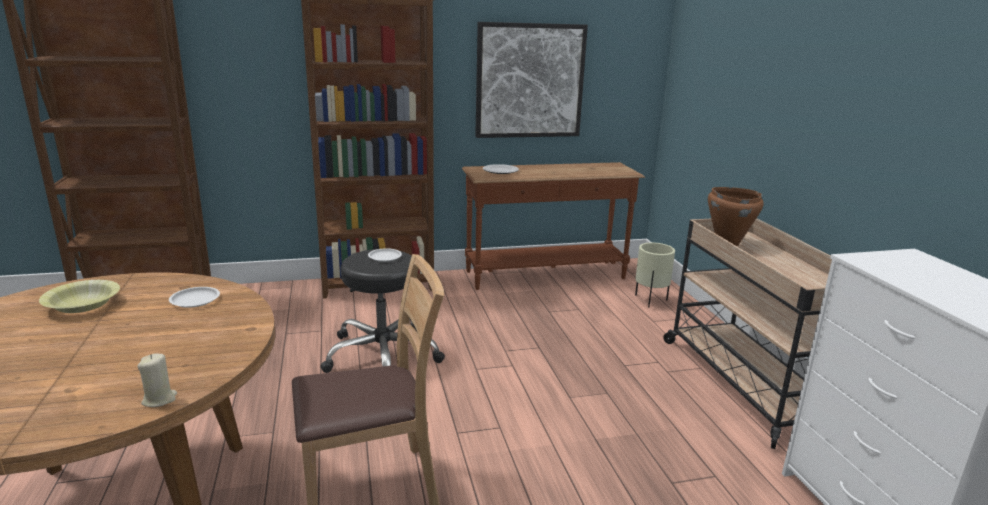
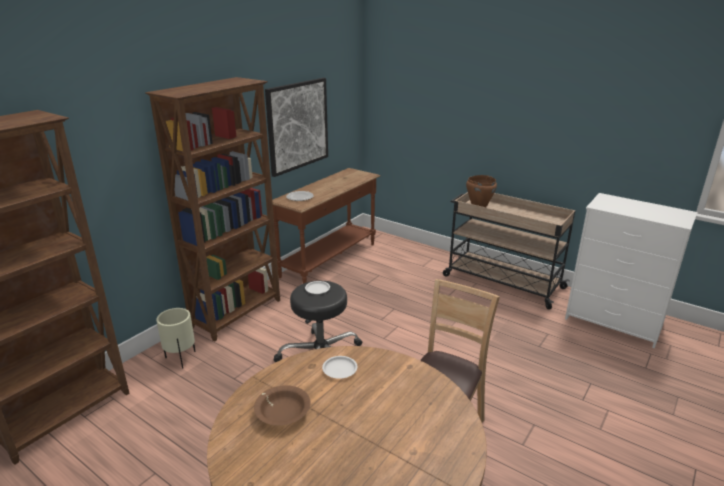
camera: 40 degrees left, 5 degrees up
(83, 305) = (283, 412): yellow bowl -> brown bowl
(159, 399) = (463, 424): beige candle -> none
(650, 301) = (405, 254): beige planter -> beige planter (181, 359)

